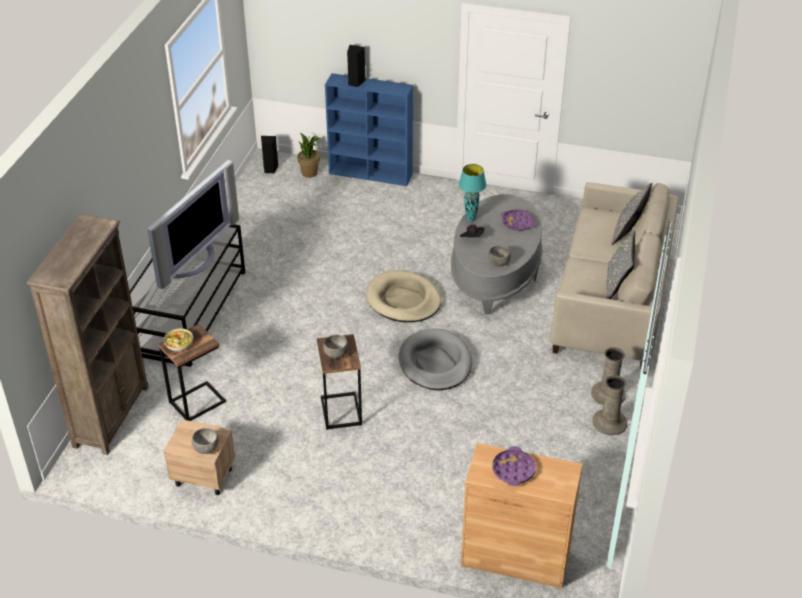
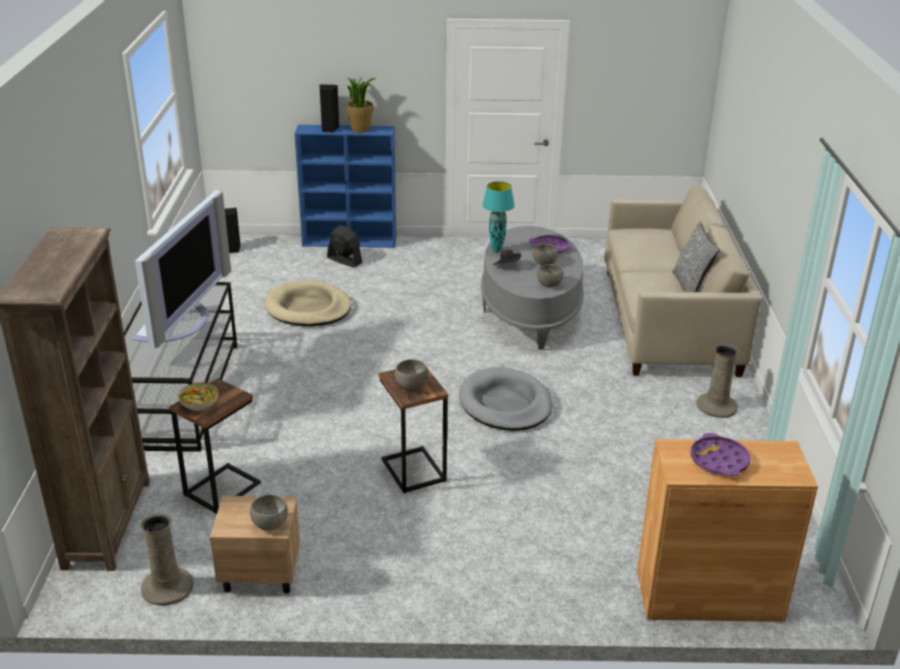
camera: 15 degrees left, 10 degrees down
(310, 173) = (280, 248): potted plant -> potted plant (361, 129)
(359, 194) = (344, 260): none -> black fan
(403, 300) = (439, 349): beige dog bed -> beige dog bed (308, 308)
(505, 239) = (545, 263): none -> grey bowl
(609, 423) = (735, 433): beige vase -> beige vase (167, 587)
(628, 232) = (673, 242): grey pillow -> none

